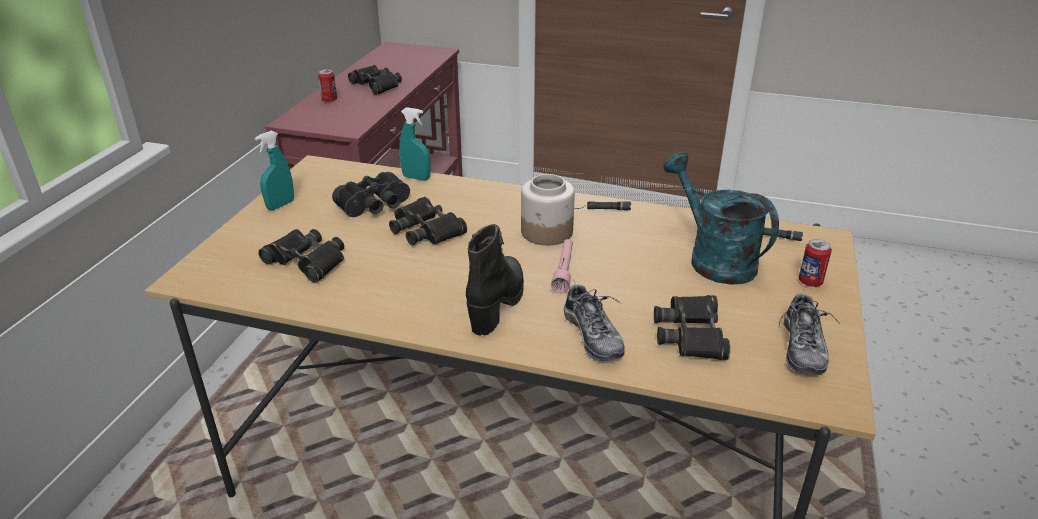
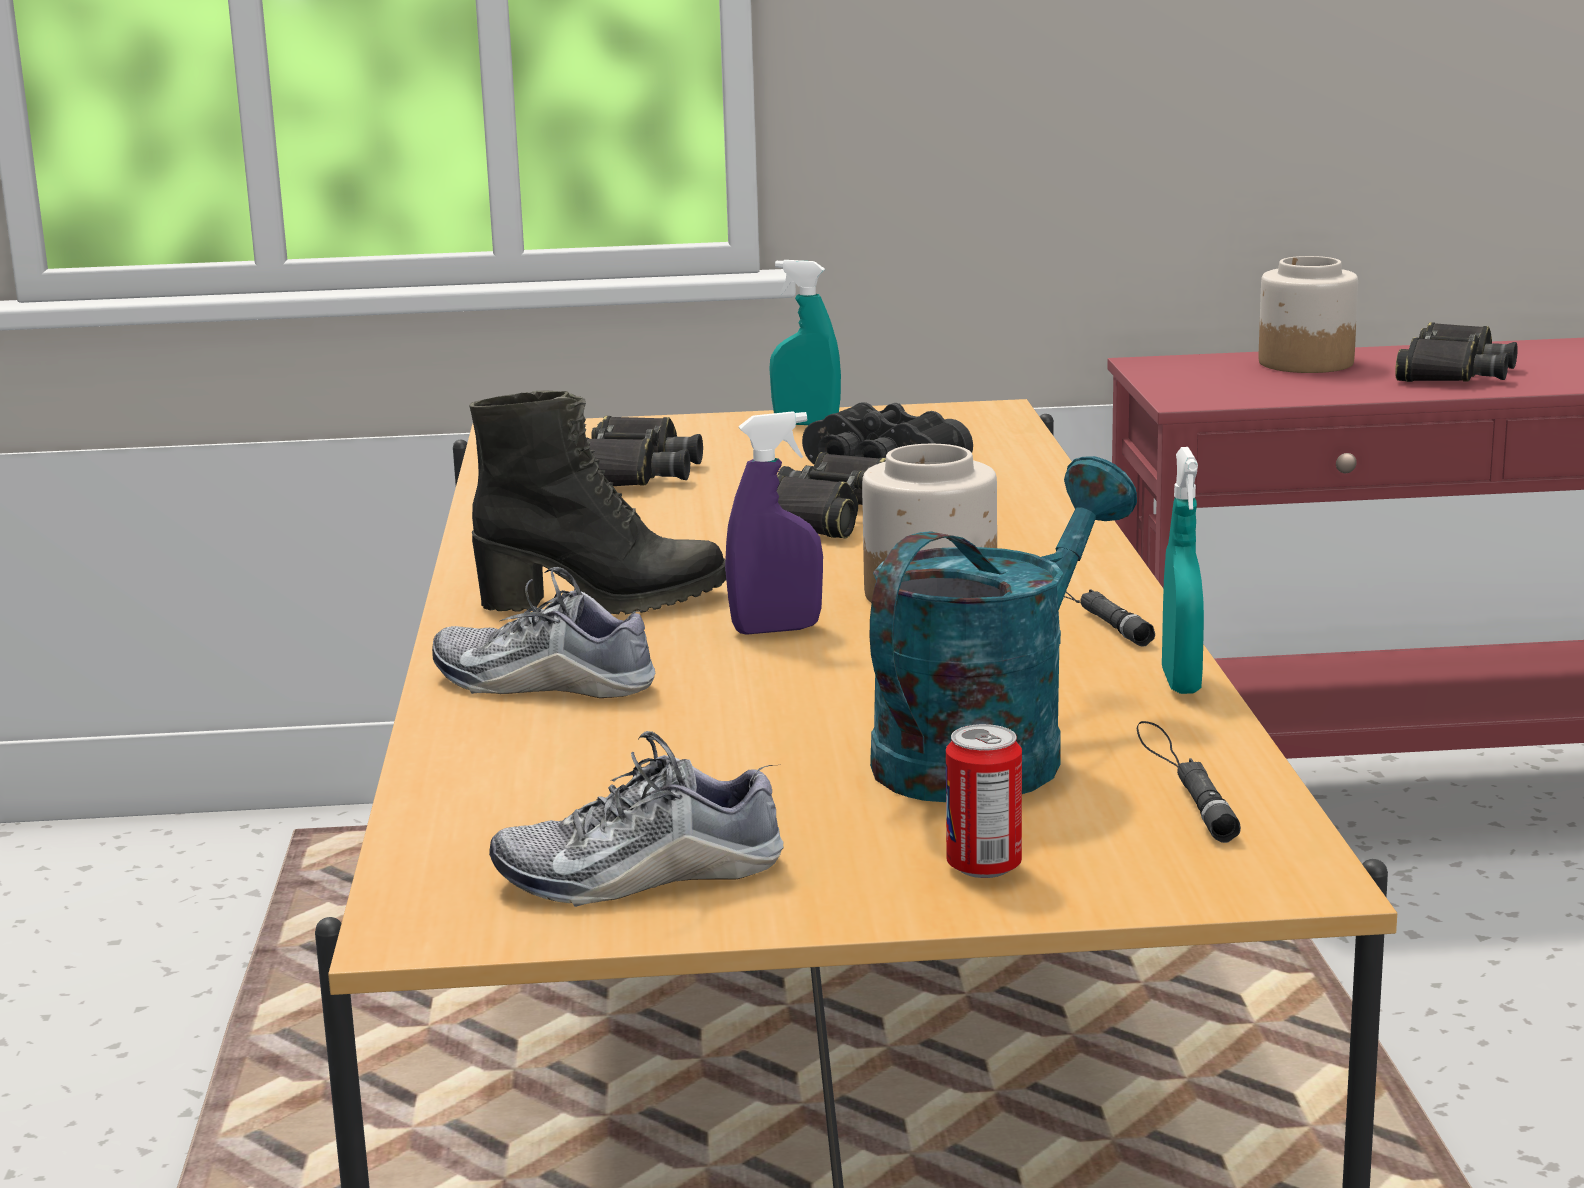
camera: 70 degrees right, 15 degrees down
(329, 100) = (1305, 363): can -> jar
(416, 178) = (1038, 472): turquoise spray bottle -> turquoise spray bottle (1181, 682)
(564, 271) = (776, 629): pink flashlight -> purple spray bottle
(592, 336) = (543, 683): shoe -> shoe turned 60 degrees clockwise
(691, 334) = (615, 762): black binoculars -> none

